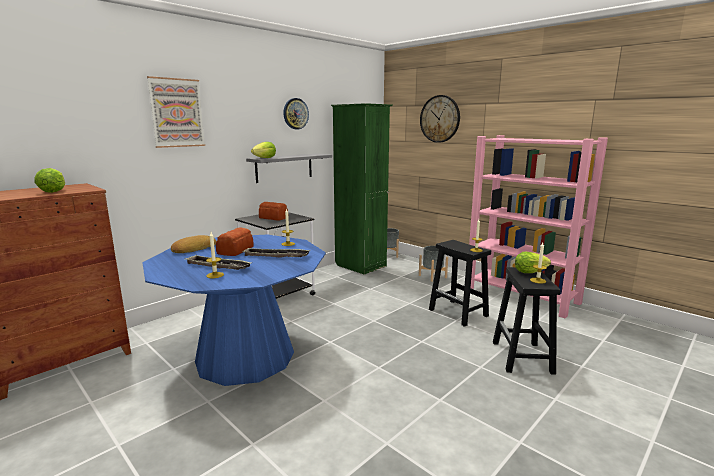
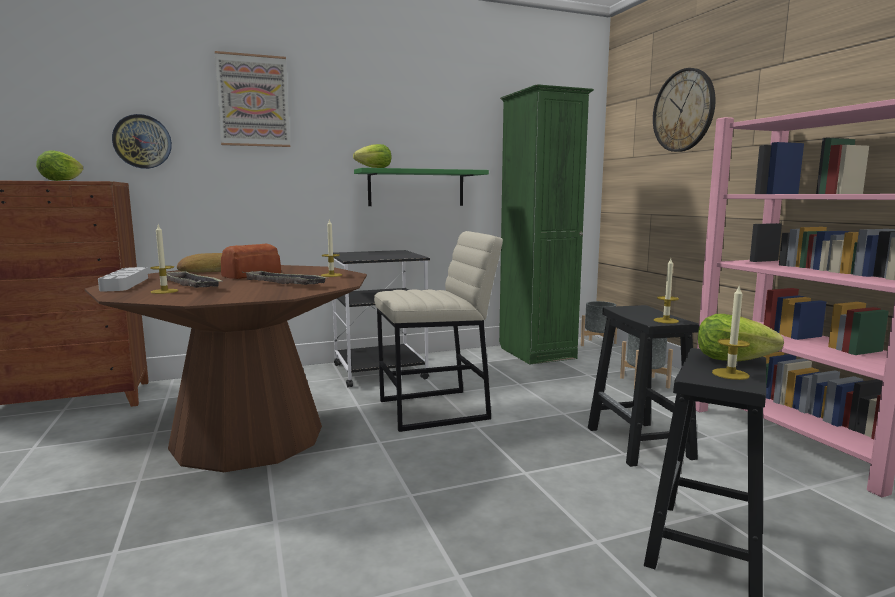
camera: 25 degrees right, 5 degrees down
(165, 271) = (125, 284): none -> grey tray
(245, 357) = (248, 437): blue dining table -> brown dining table
(273, 218) = (376, 254): bread -> none
(284, 167) = (416, 188): grey shelf -> green shelf
(295, 113) = (439, 109): wall clock -> wall clock (142, 141)
(340, 314) = (436, 409): none -> beige chair

